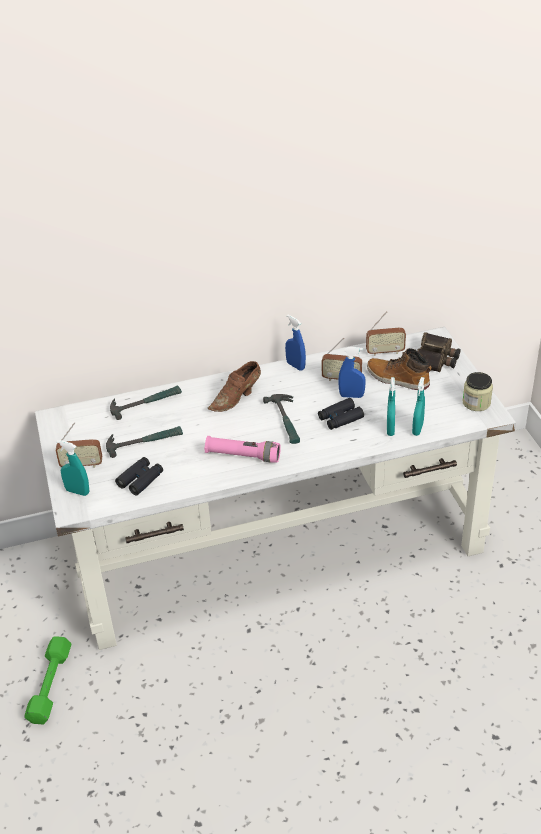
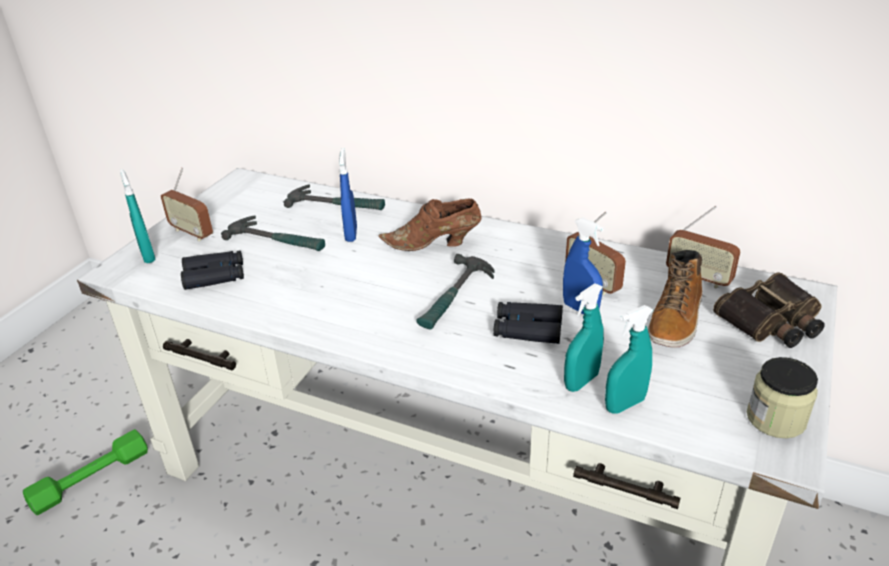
camera: 40 degrees right, 5 degrees down
(243, 456) = (349, 309): pink flashlight -> none
(295, 366) = (552, 241): blue spray bottle -> blue spray bottle (351, 234)
(397, 379) = (676, 320): boot -> boot turned 135 degrees counterclockwise

